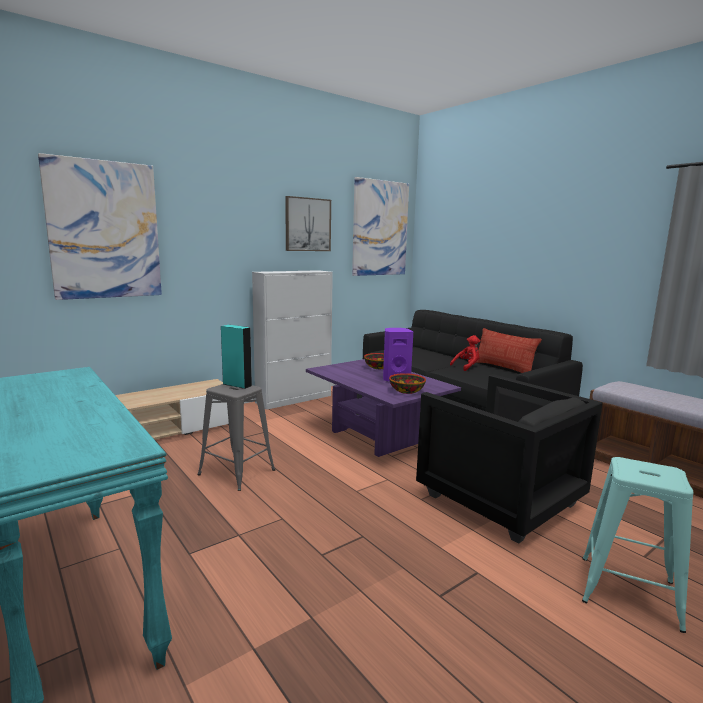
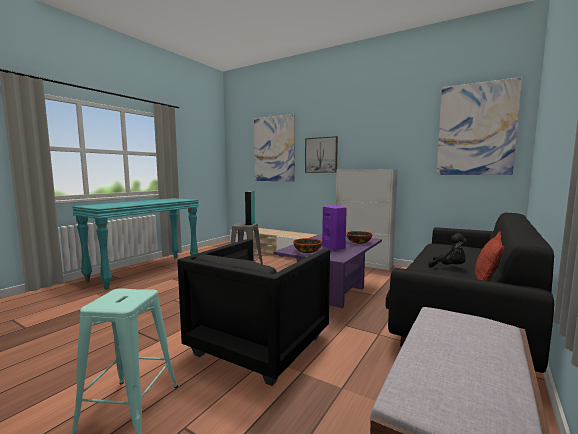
camera: 70 degrees right, 5 degrees down
(307, 224) = (391, 134): picture -> picture (321, 155)
(467, 367) = (449, 267): red plush toy -> black plush toy

